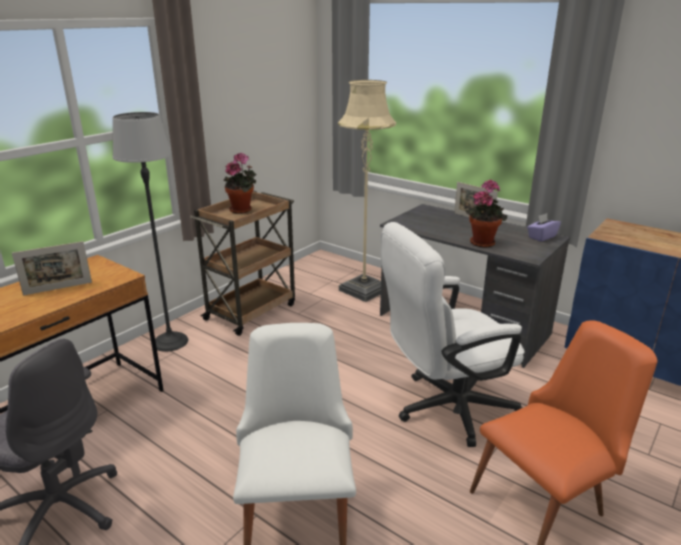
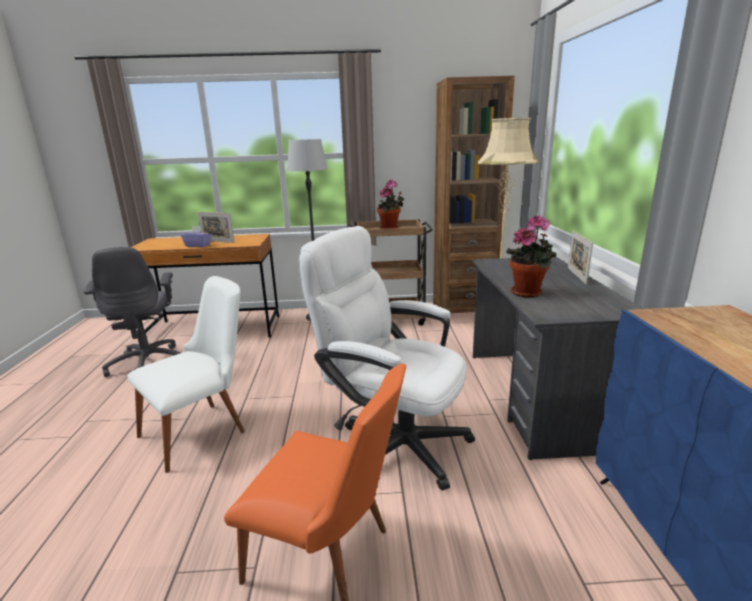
camera: 50 degrees right, 5 degrees down
(298, 275) = (463, 309): none -> brown bookcase
(541, 237) = (615, 307): purple tissue box -> purple tissue box (198, 245)

